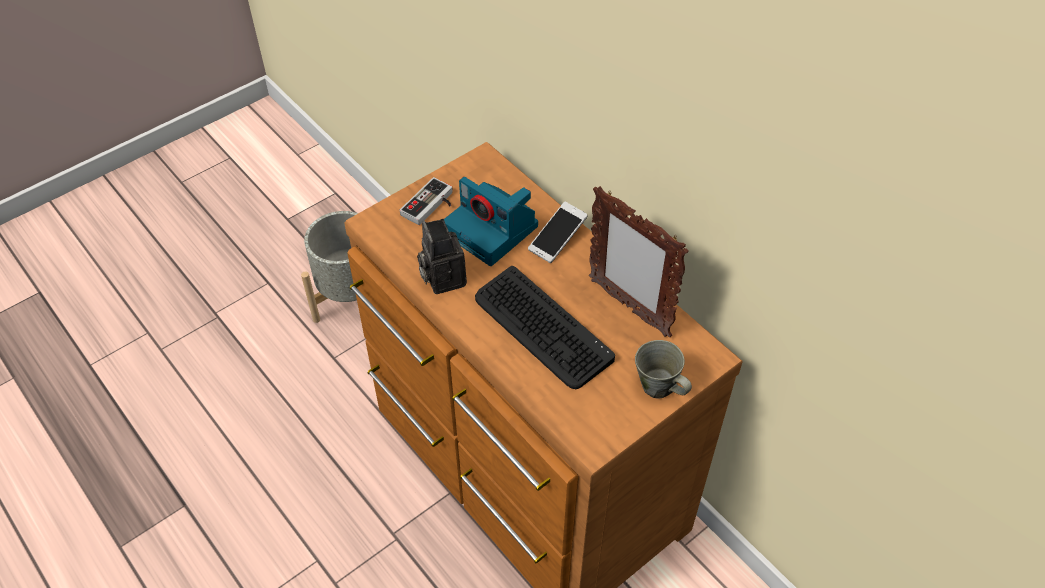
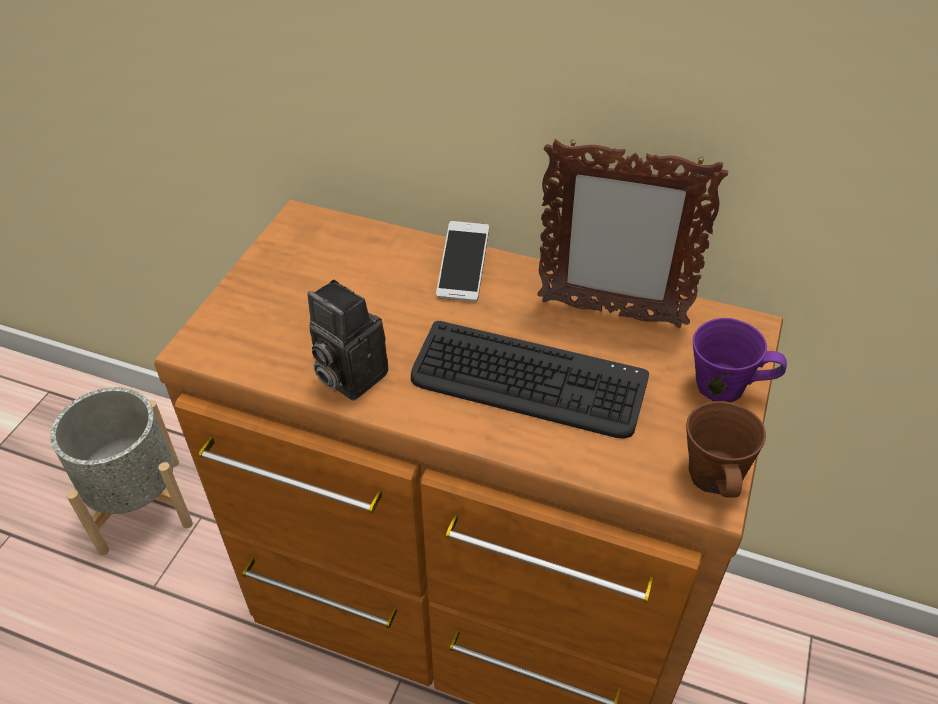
camera: 30 degrees left, 5 degrees down
(431, 206) = (269, 296): game controller -> none
(493, 231) = (375, 293): camera -> none
(604, 435) = (713, 478): none -> brown mug
(659, 387) = (723, 387): grey mug -> purple mug

